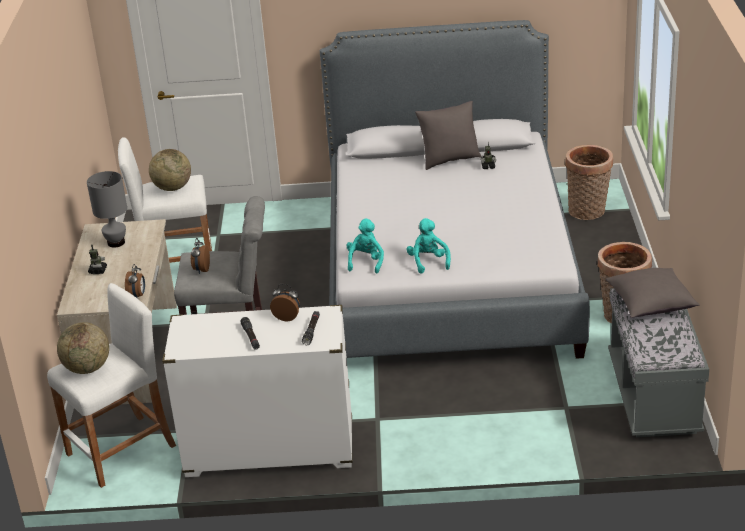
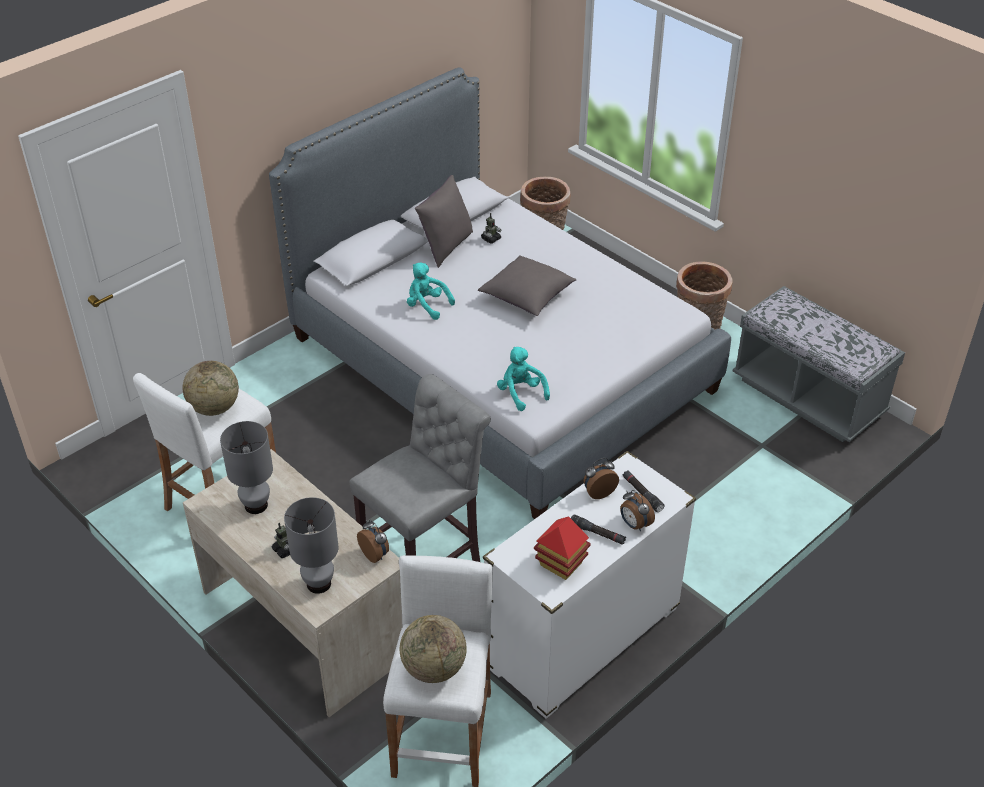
camera: 45 degrees left, 10 degrees up
(89, 295) = (319, 584): none -> grey table lamp
(201, 270) = (409, 487): alarm clock -> alarm clock (634, 524)
(205, 341) = (561, 564): none -> toy house
(428, 262) = (576, 364): turquoise plush toy -> turquoise plush toy (427, 306)
(651, 305) = (797, 315): grey pillow -> grey pillow (527, 297)

